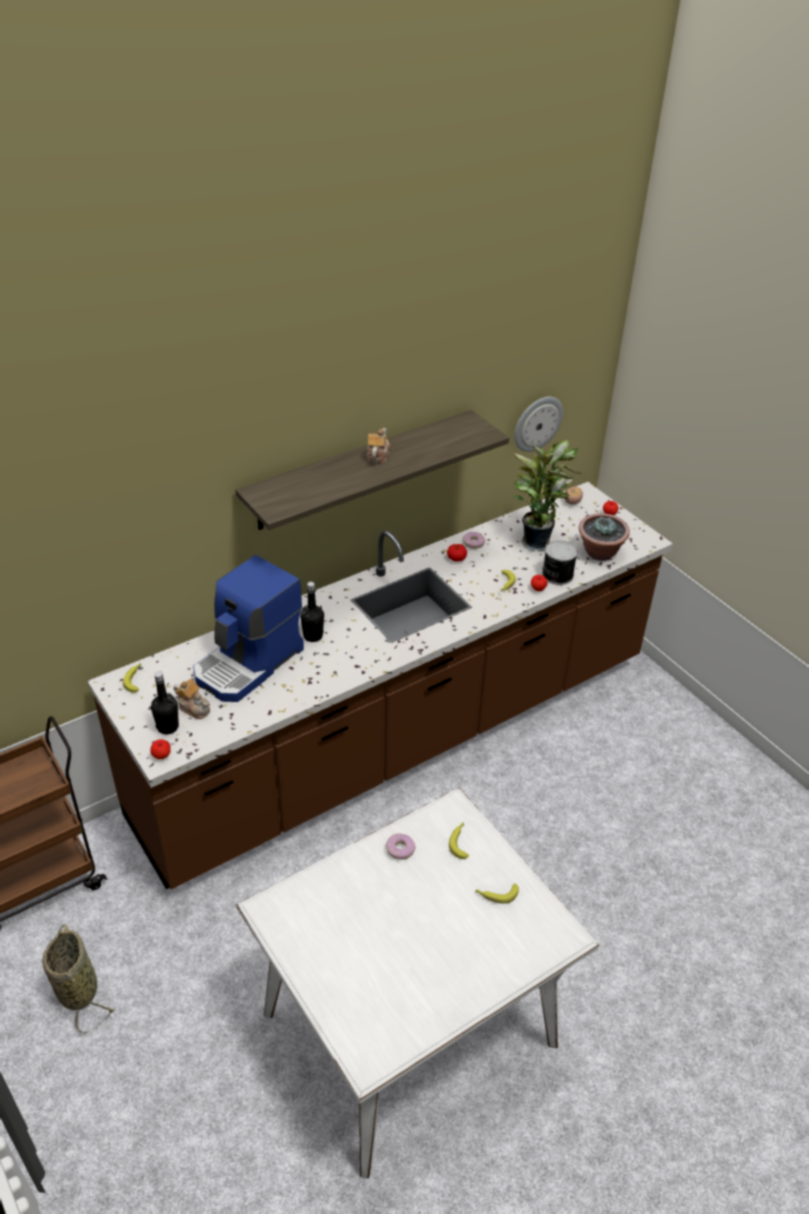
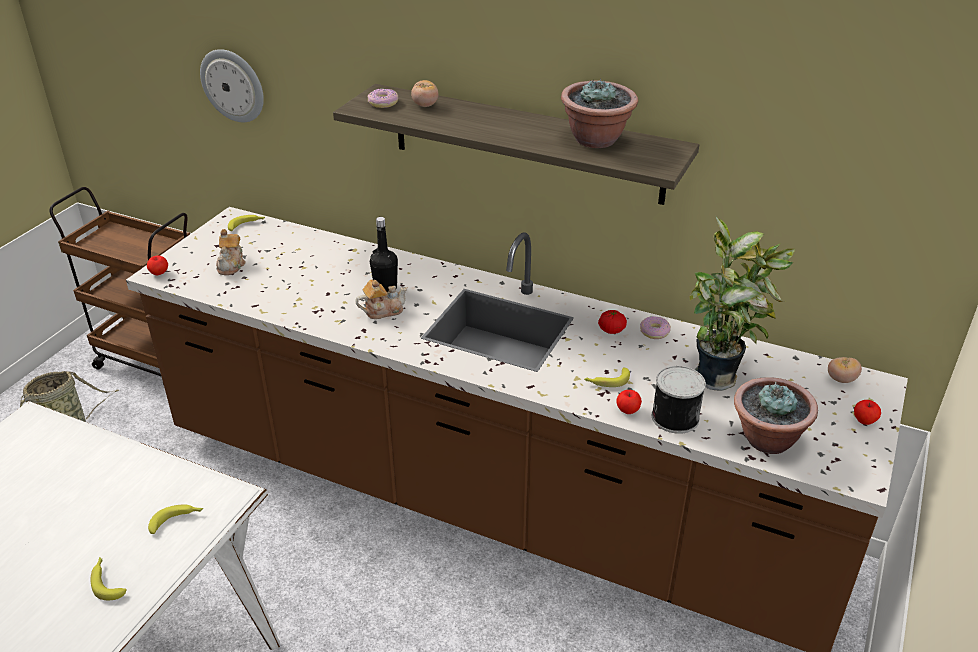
camera: 60 degrees right, 5 degrees down
(168, 727) = (197, 262): black bottle -> none
(249, 664) = (314, 270): coffee machine -> none
(304, 481) = (425, 105): none -> tomato
(377, 456) = (521, 123): teapot -> teapot (383, 311)
(400, 849) = (143, 478): donut -> donut (383, 103)
(431, 439) = (596, 140): none -> potted plant
(537, 423) = (820, 228): wall clock -> wall clock (233, 85)

